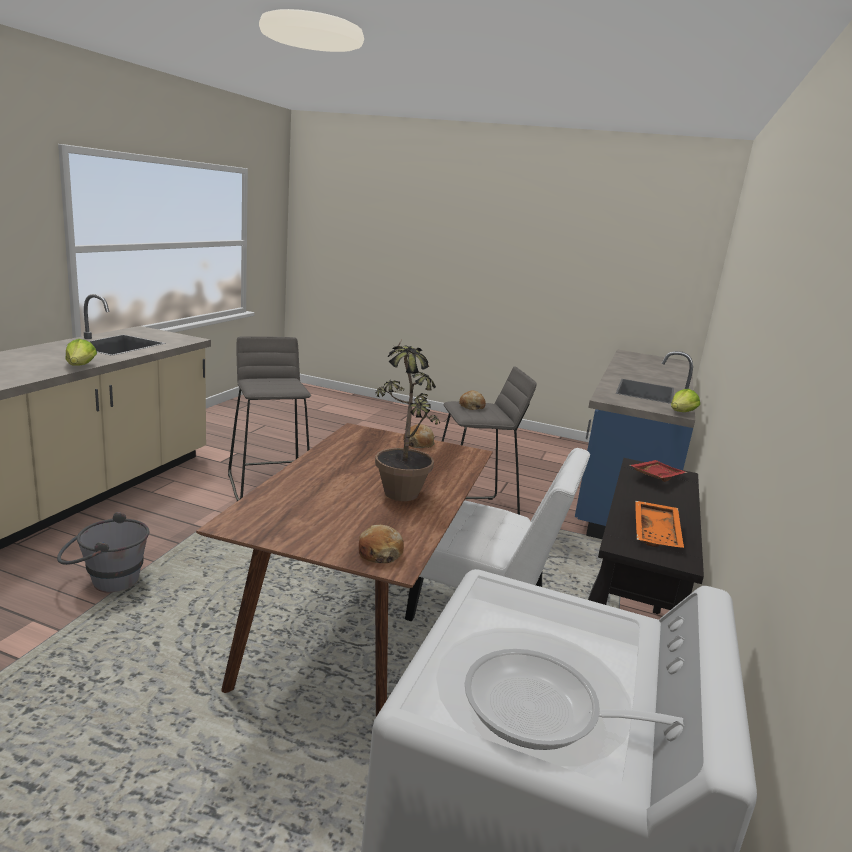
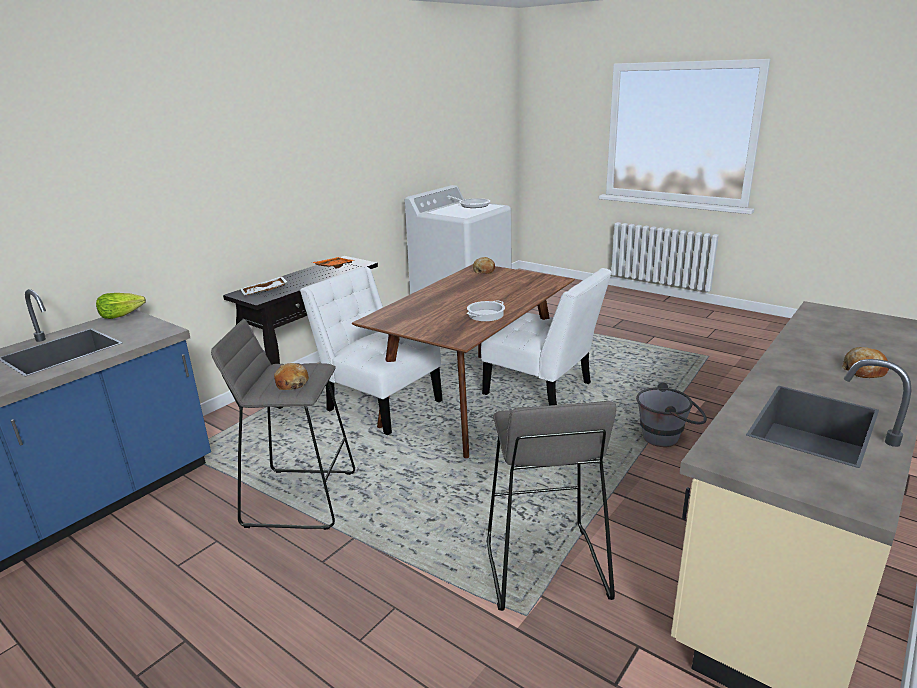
camera: 160 degrees left, 5 degrees up
(80, 366) = (778, 356): lettuce -> none
(256, 650) = (543, 390): none -> white chair
(341, 457) = (486, 315): none -> cooking pot
(399, 488) = (454, 296): potted plant -> none
(419, 443) = (411, 328): bread -> bread (863, 370)
(655, 476) = (265, 292): red tray -> white tray

